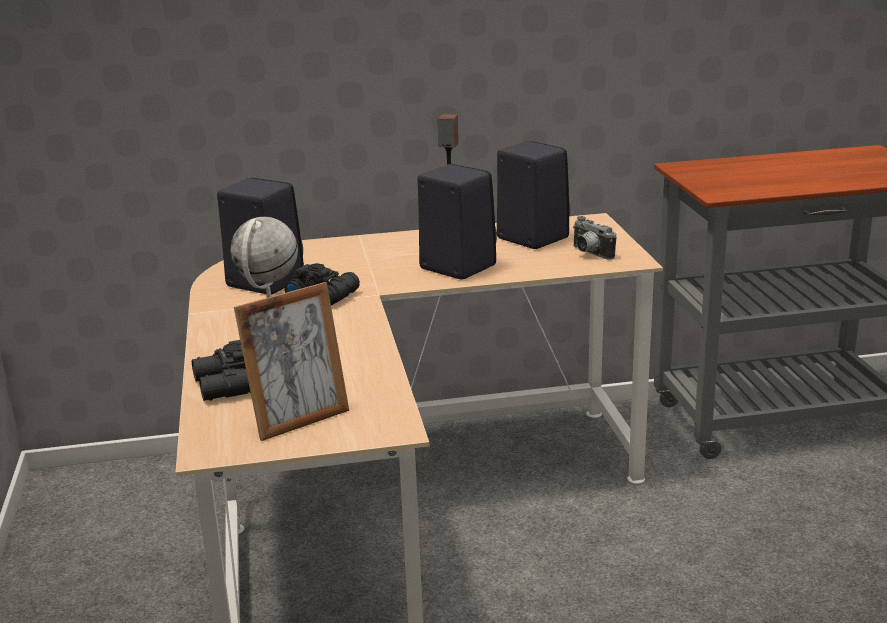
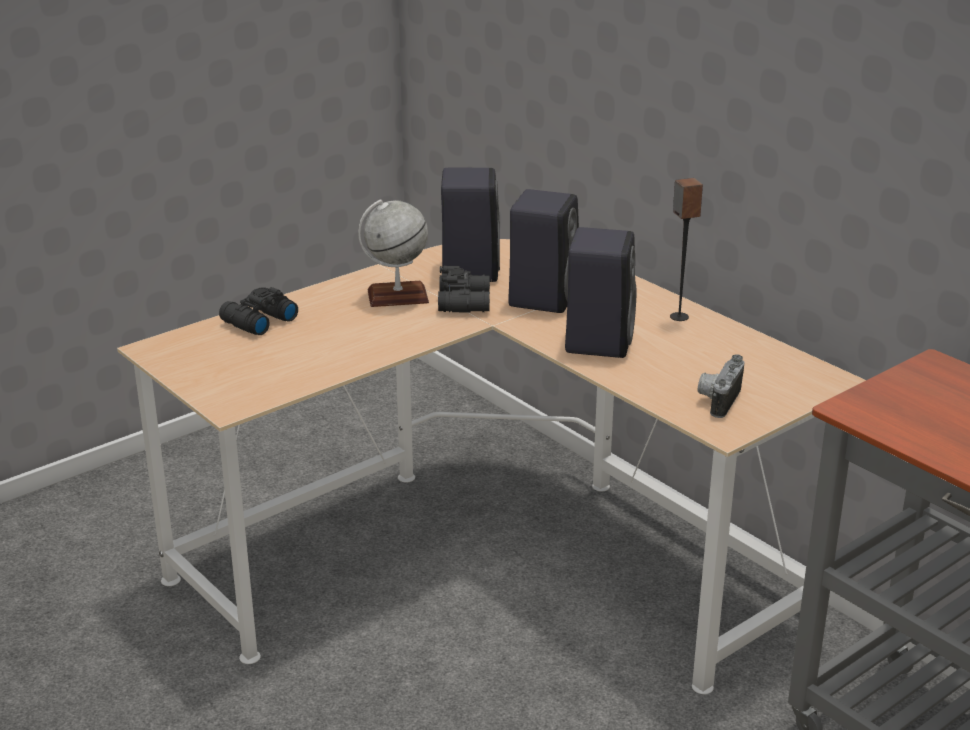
camera: 60 degrees right, 5 degrees up
(299, 420) = (220, 365): picture frame -> none
(530, 238) = (727, 357): black speaker -> black speaker (543, 297)

